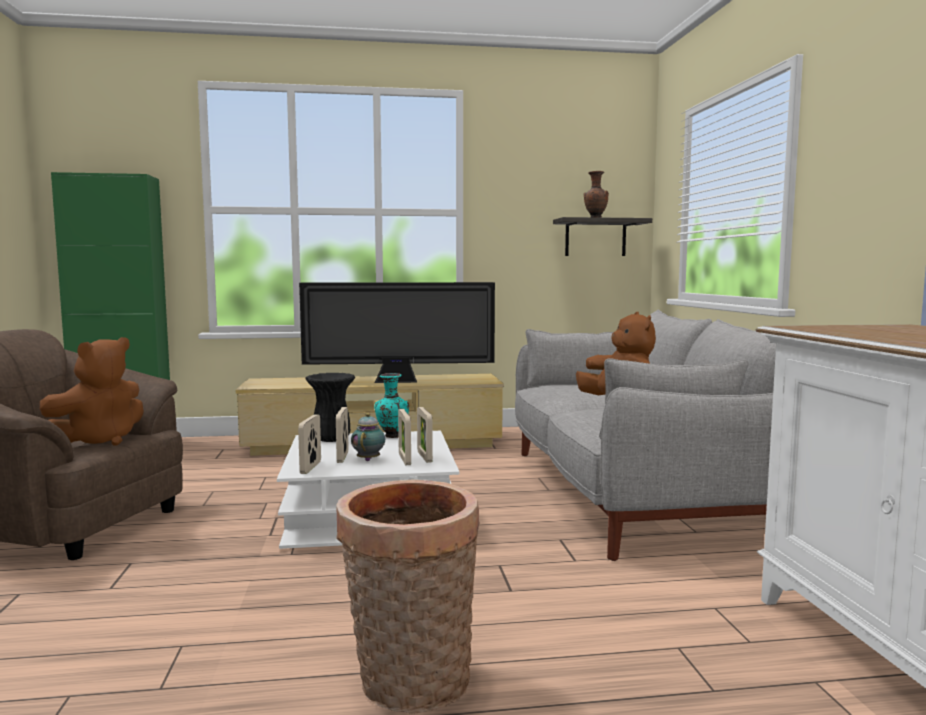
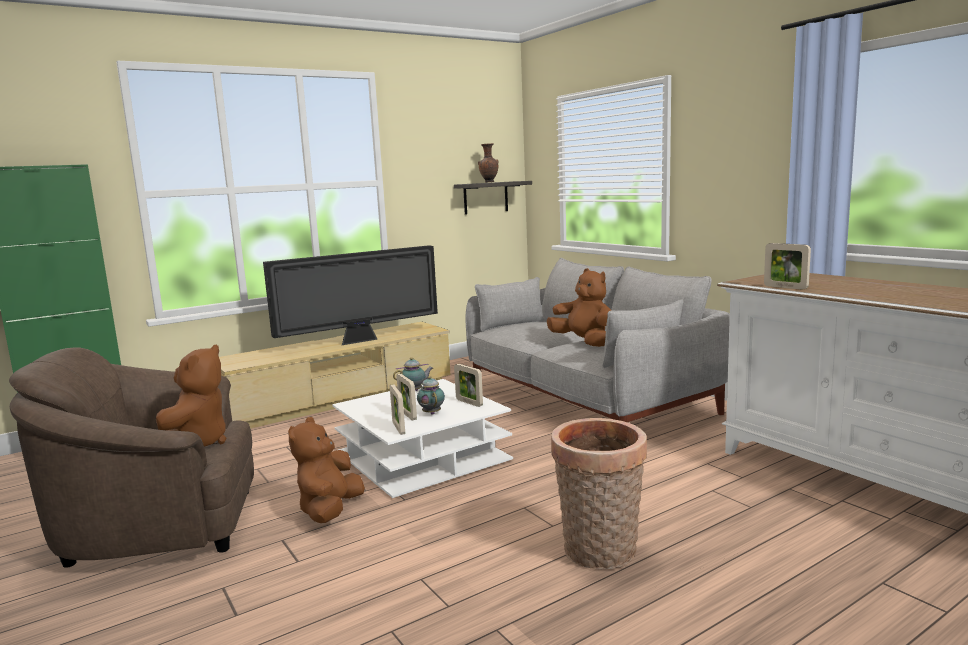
camera: 25 degrees left, 5 degrees up
(210, 546) = (330, 511): none -> brown plush toy
(332, 439) = (372, 402): black vase -> none
(391, 436) = (415, 391): turquoise vase -> teapot
(404, 459) = (458, 407): picture frame -> picture frame (785, 287)

